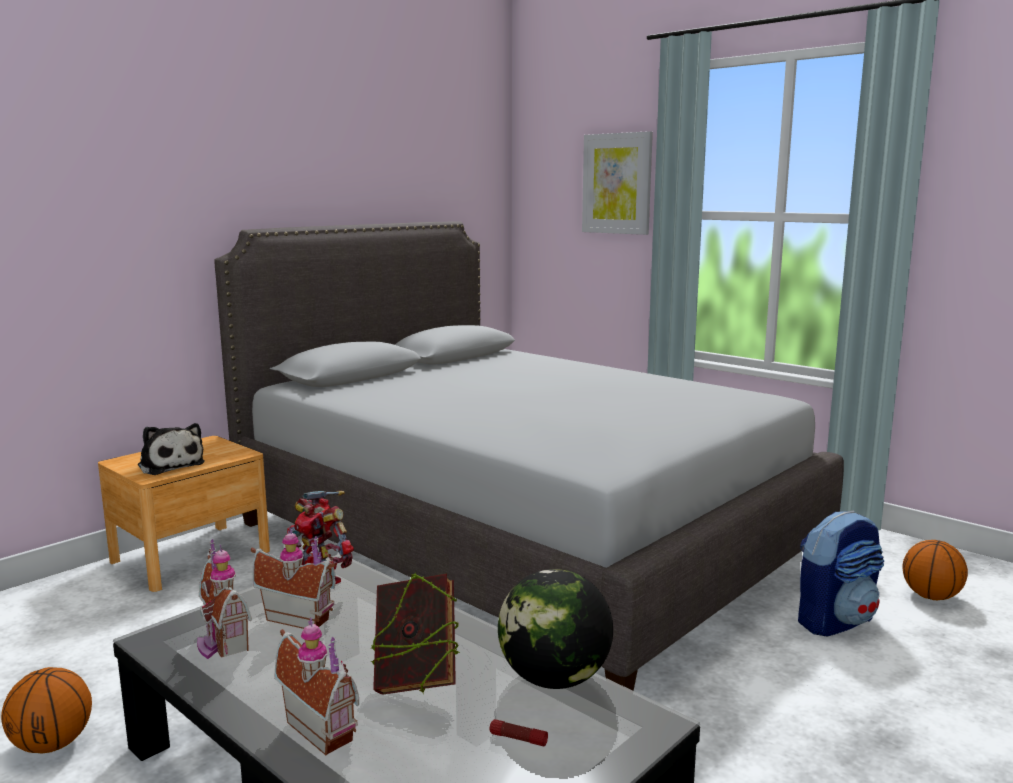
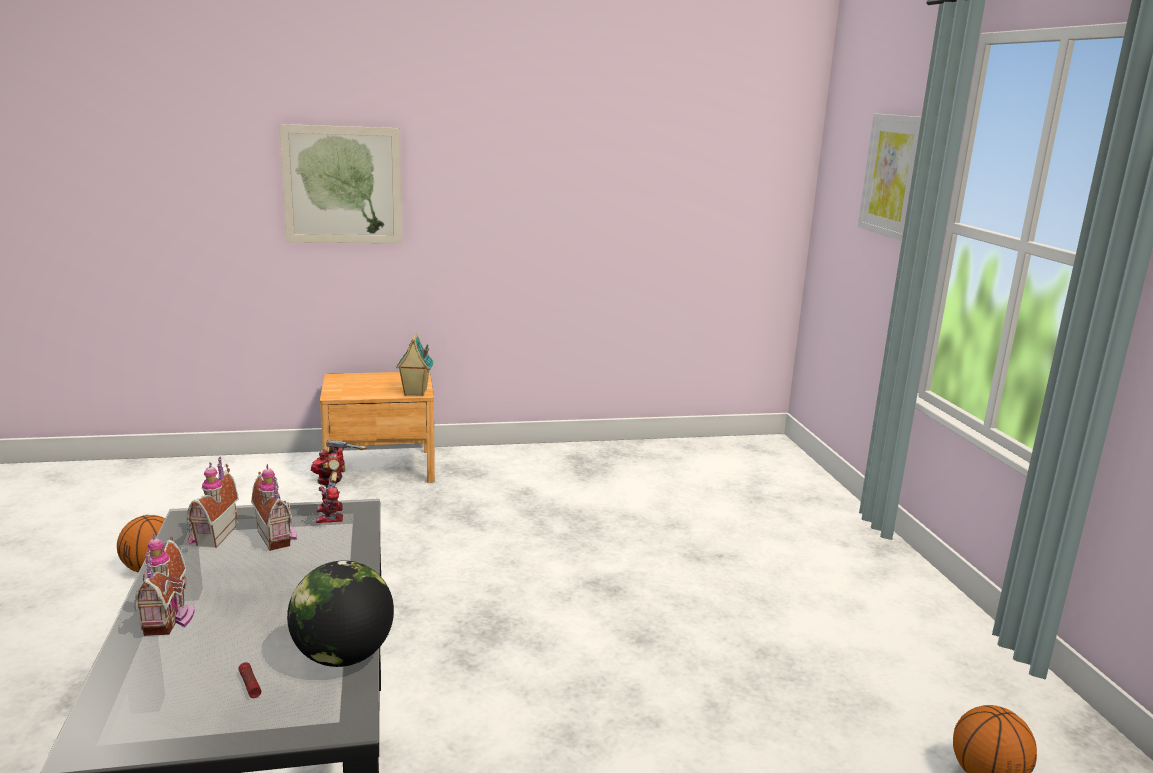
camera: 35 degrees right, 5 degrees up
(97, 228) = (342, 185): none -> picture
(170, 465) = (361, 389): plush toy -> none
(237, 454) = (415, 392): none -> toy house
(416, 680) = (265, 613): book -> none
(521, 537) = (638, 540): grey bed -> none
(835, 621) = (819, 746): backpack -> none

